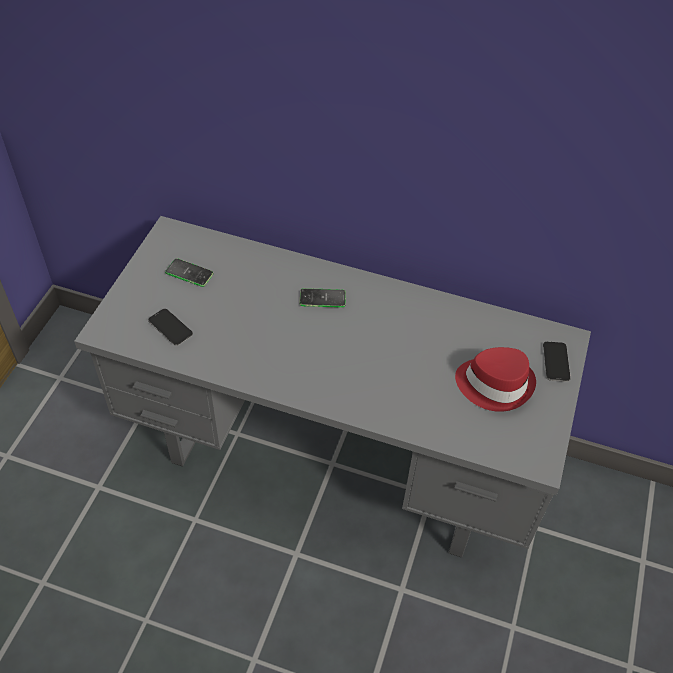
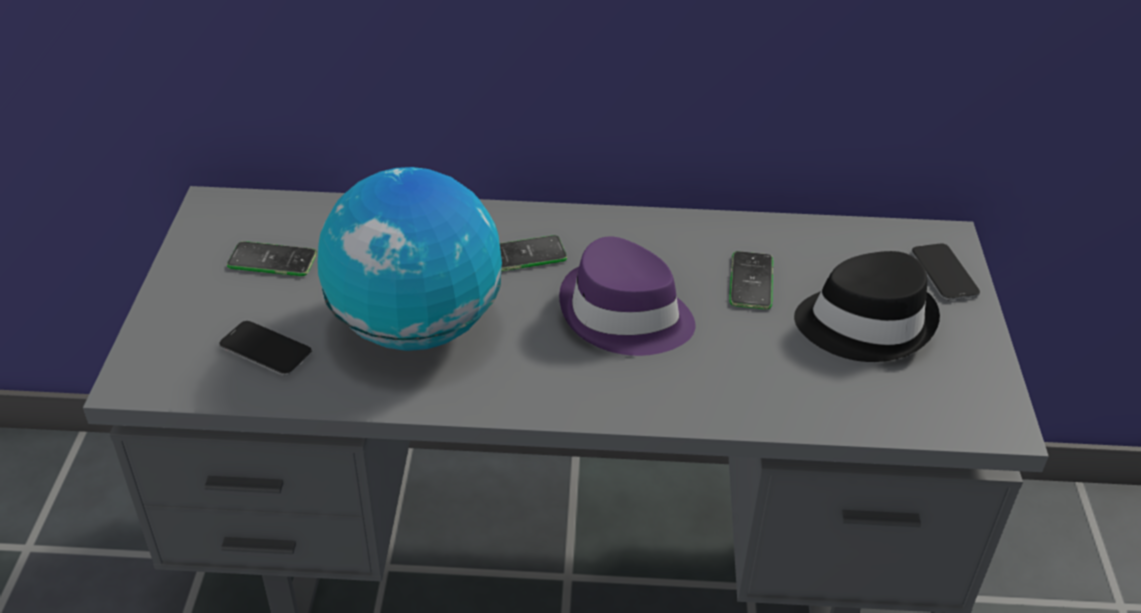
camera: 15 degrees left, 10 degrees down
(250, 331) = (416, 327): none -> globe
(363, 349) = (625, 316): none -> purple hat
(441, 343) = (751, 281): none -> phone
(495, 383) = (865, 322): red hat -> black hat

